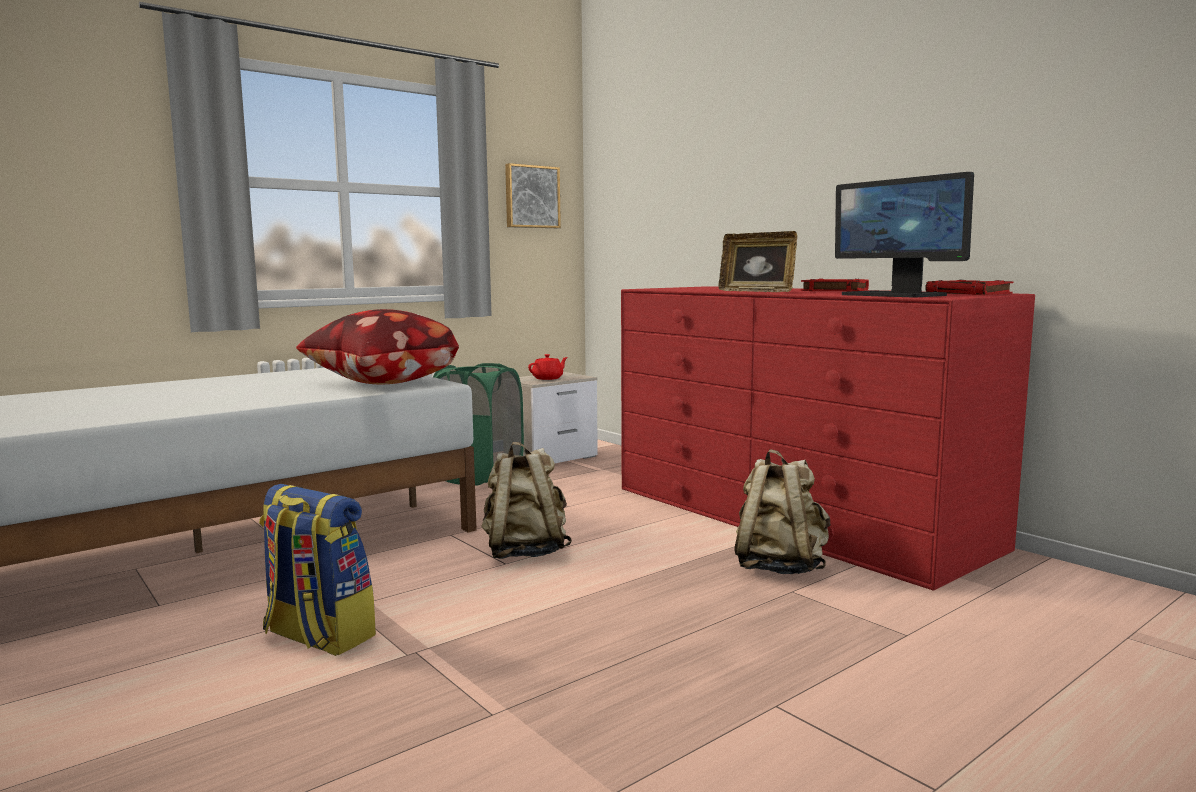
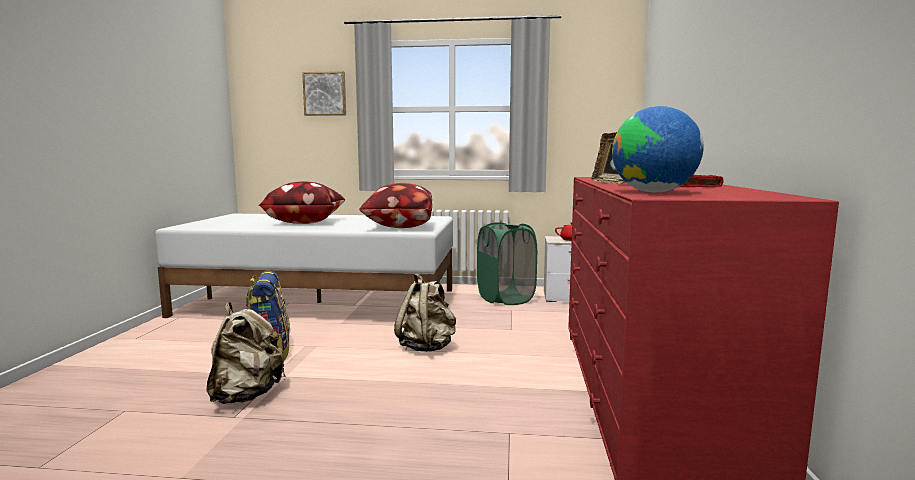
camera: 45 degrees right, 0 degrees up
(172, 398) = (305, 222): none -> pillow
(531, 197) = (592, 107): picture -> picture (325, 94)
(779, 567) = (542, 414): beige backpack -> beige backpack (247, 395)
(895, 295) = (654, 192): monitor -> globe
(969, 293) = (751, 195): red book -> none

